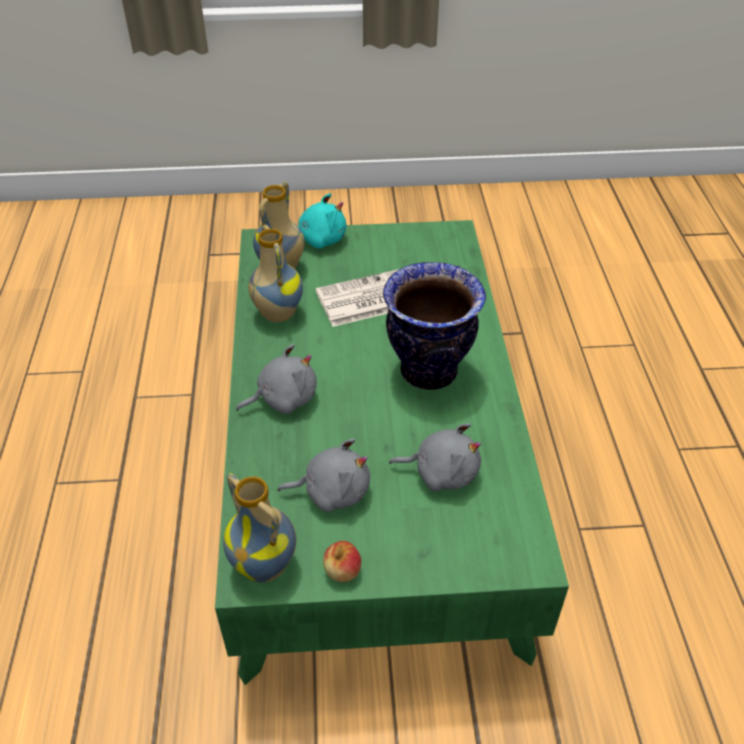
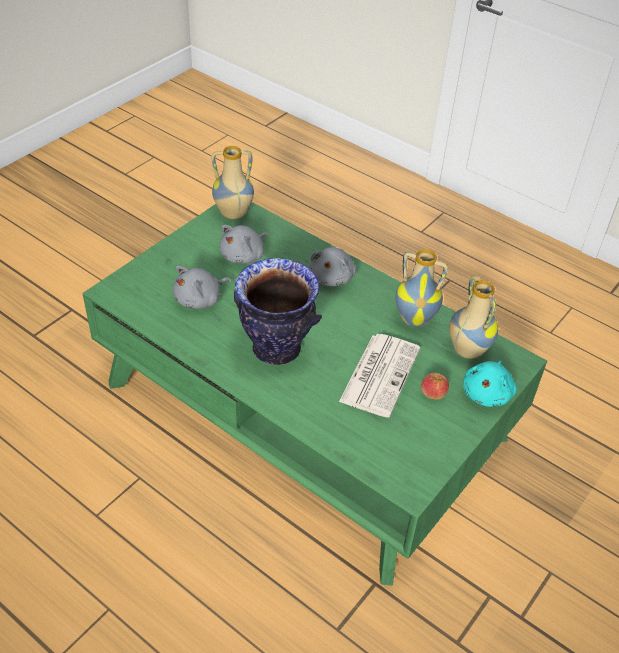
camera: 130 degrees right, 0 degrees up
(342, 571) = (197, 232): apple -> apple (433, 393)

